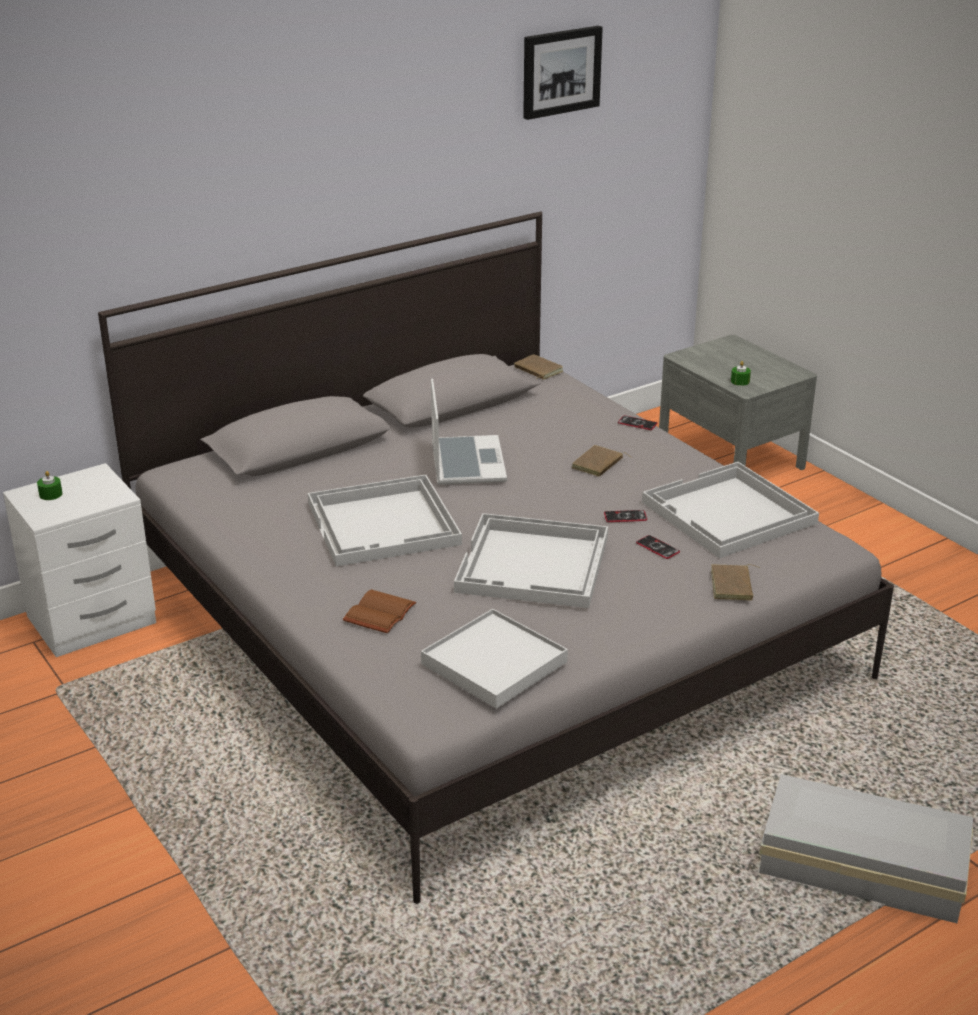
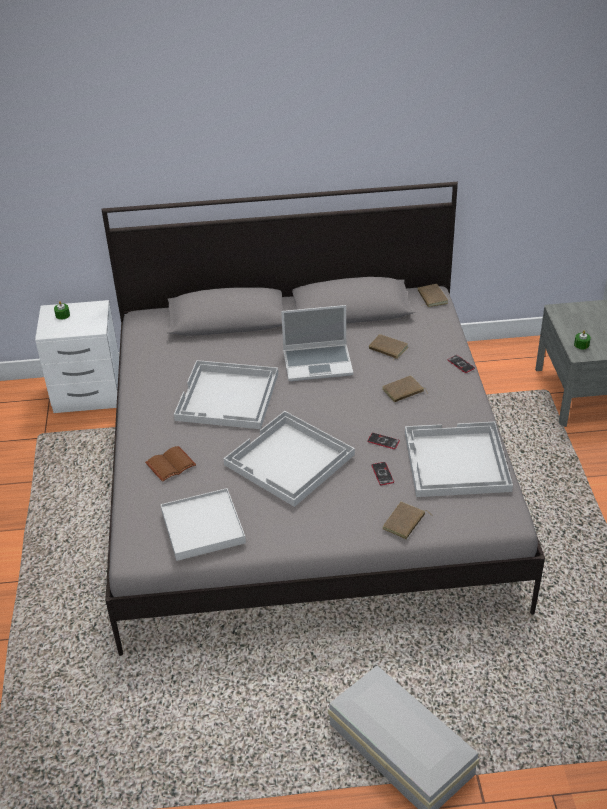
camera: 30 degrees right, 10 degrees up
(466, 462) = (318, 363): laptop -> laptop turned 60 degrees clockwise
(536, 429) = (387, 349): none -> brown book
(560, 71) = (485, 80): picture -> none

